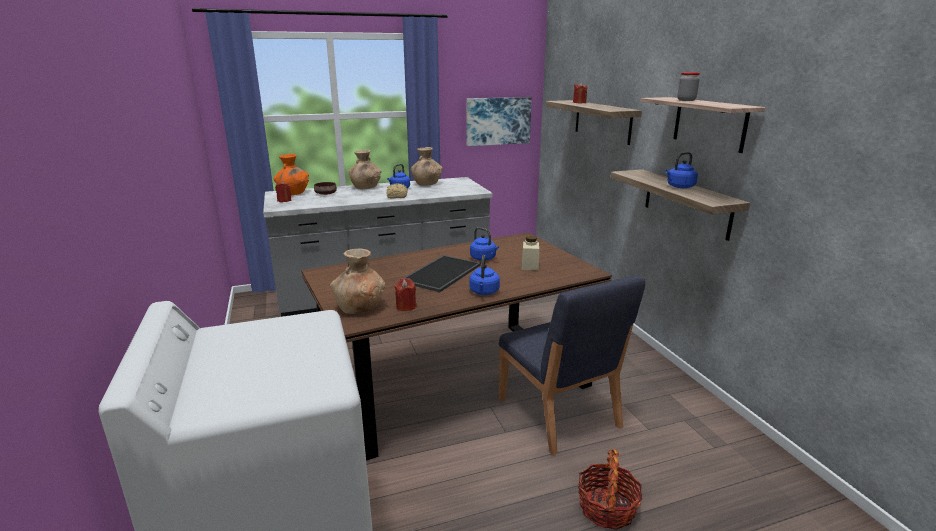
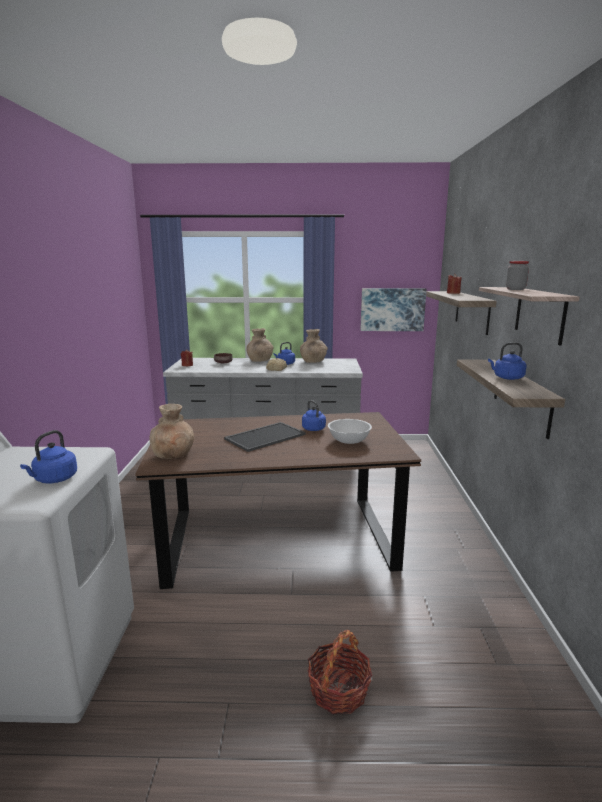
camera: 20 degrees right, 5 degrees down
(293, 193) = (200, 360): orange vase -> none
(406, 306) = (208, 459): red candle -> none
(484, 292) = (284, 457): blue kettle -> blue kettle (54, 479)
(530, 266) = (349, 441): beige jar -> white bowl
(558, 414) = (351, 589): blue chair -> none

